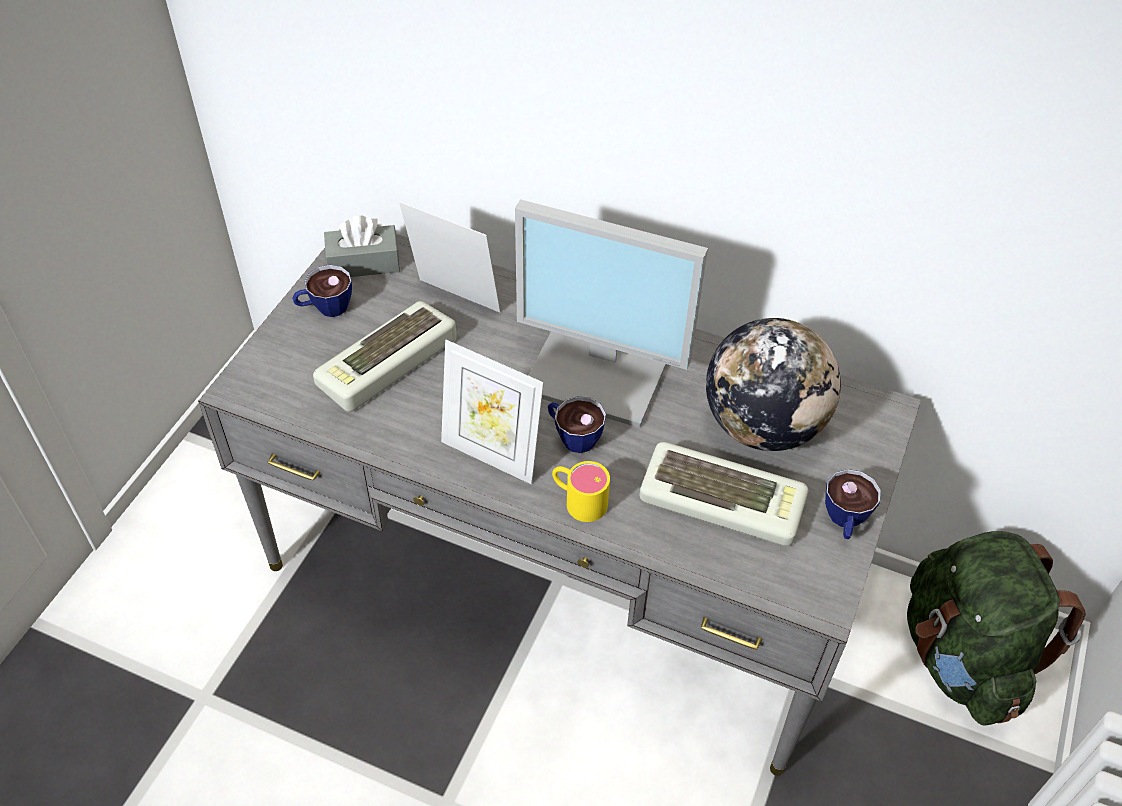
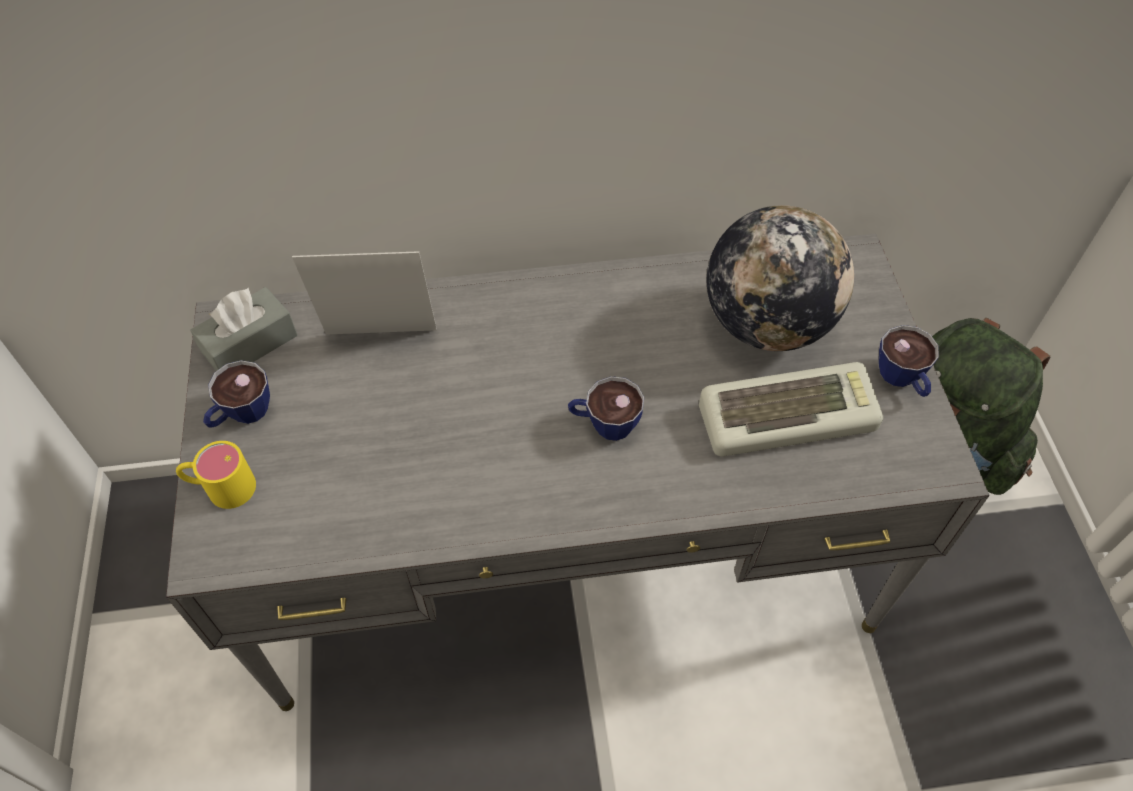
camera: 30 degrees left, 5 degrees up
(388, 364) = (359, 443): keyboard -> none
(491, 455) = (539, 486): picture frame -> none
(578, 500) = (658, 487): yellow mug -> yellow mug (220, 487)
(602, 369) = (581, 340): monitor -> none

